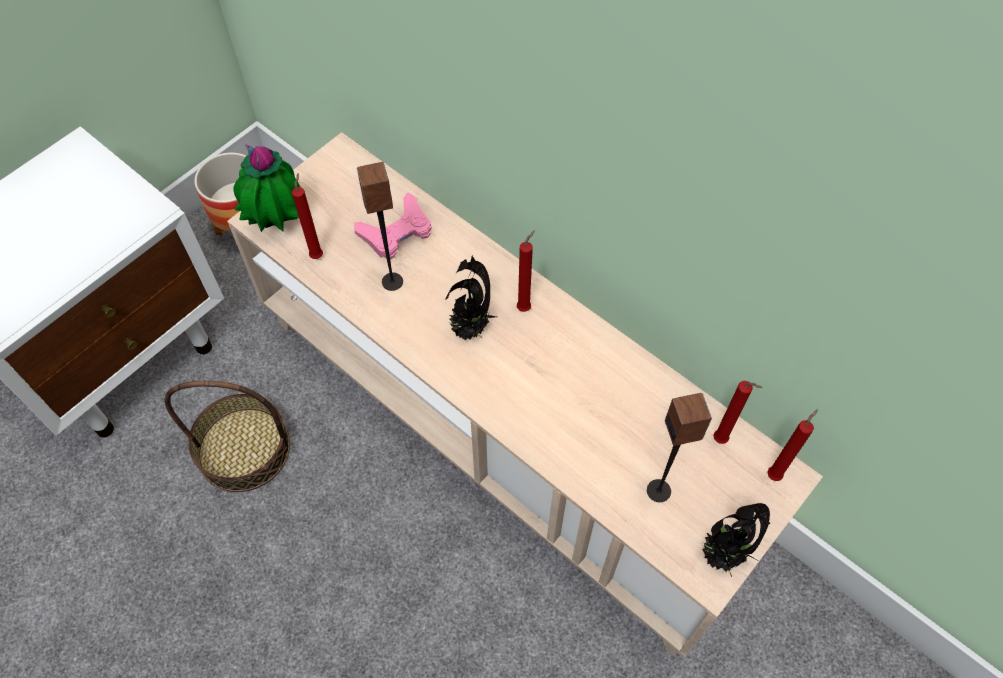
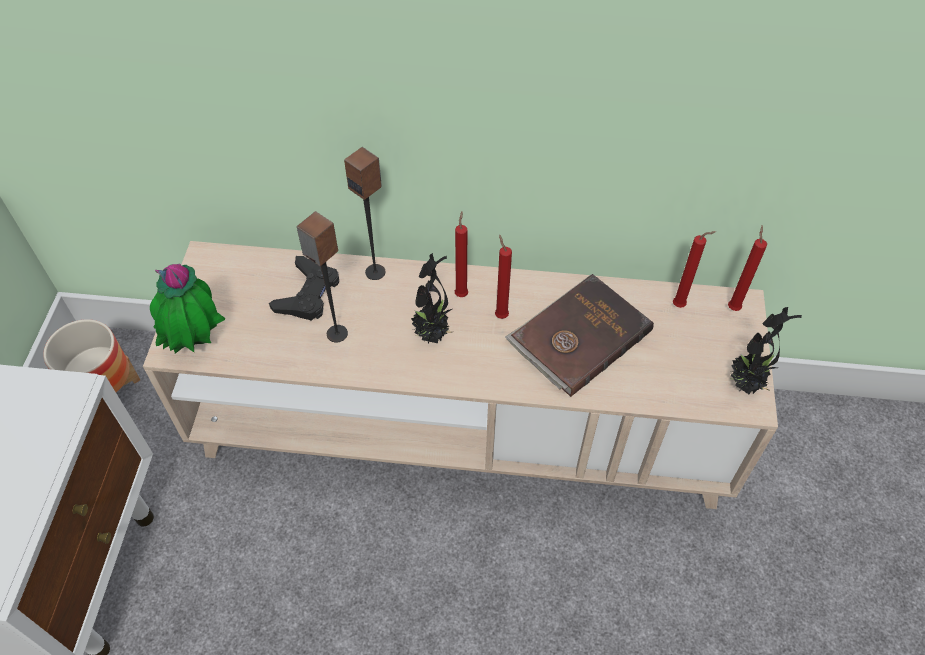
camera: 35 degrees left, 5 degrees down
(244, 448) = (253, 579): basket -> none
(317, 254) = (252, 348): red candle -> red candle (500, 314)
(396, 232) = (308, 294): pink game controller -> black game controller
(597, 410) = (578, 336): none -> brown book
(659, 490) = (668, 366): speaker -> speaker (375, 272)

